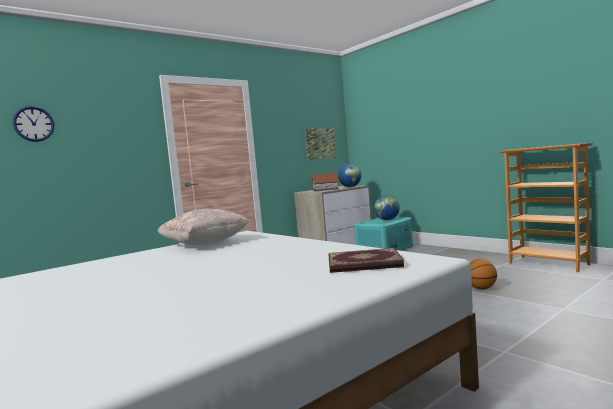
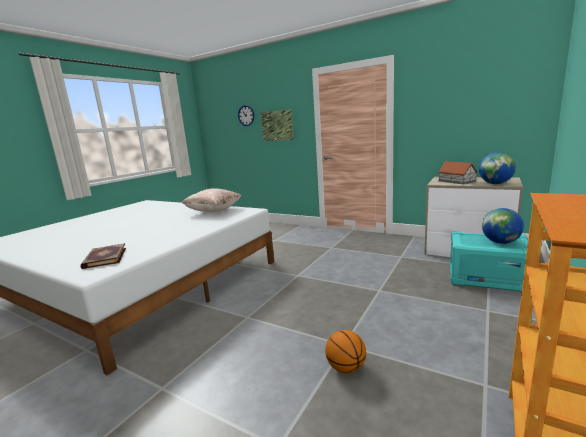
camera: 70 degrees right, 10 degrees up
(320, 143) = (496, 118): picture -> picture (277, 125)

